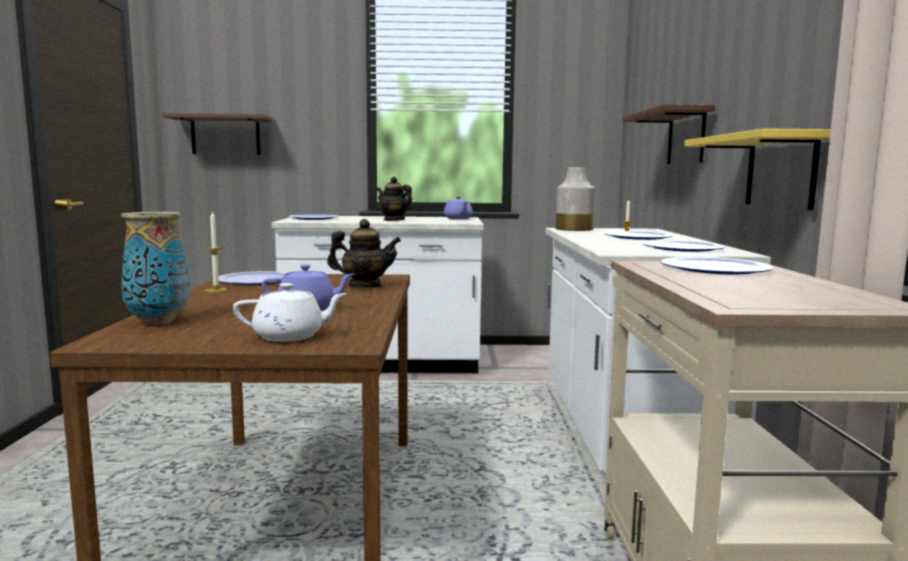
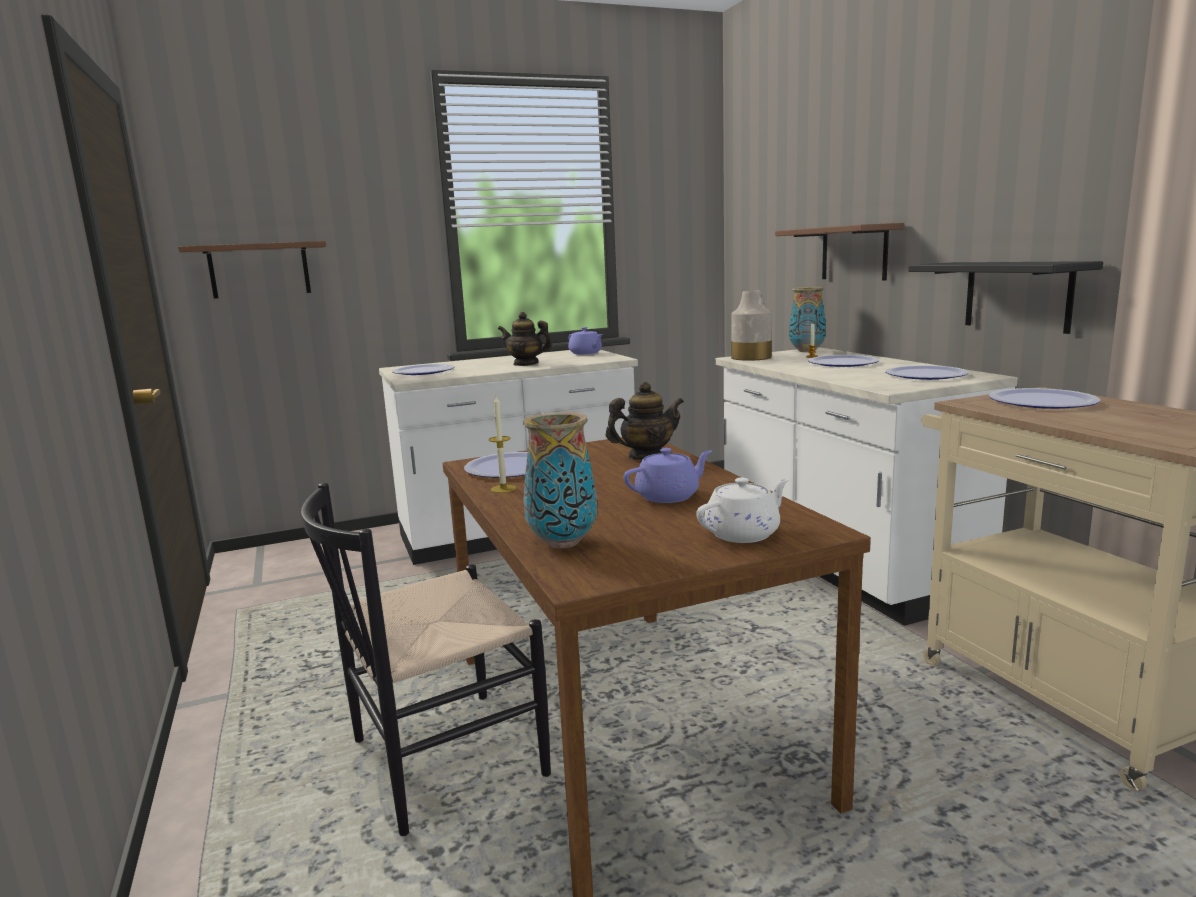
camera: 20 degrees left, 5 degrees up
(133, 504) = (439, 760): none -> black chair
(636, 229) = (807, 351): none -> vase
(780, 171) = (1017, 295): yellow shelf -> black shelf

